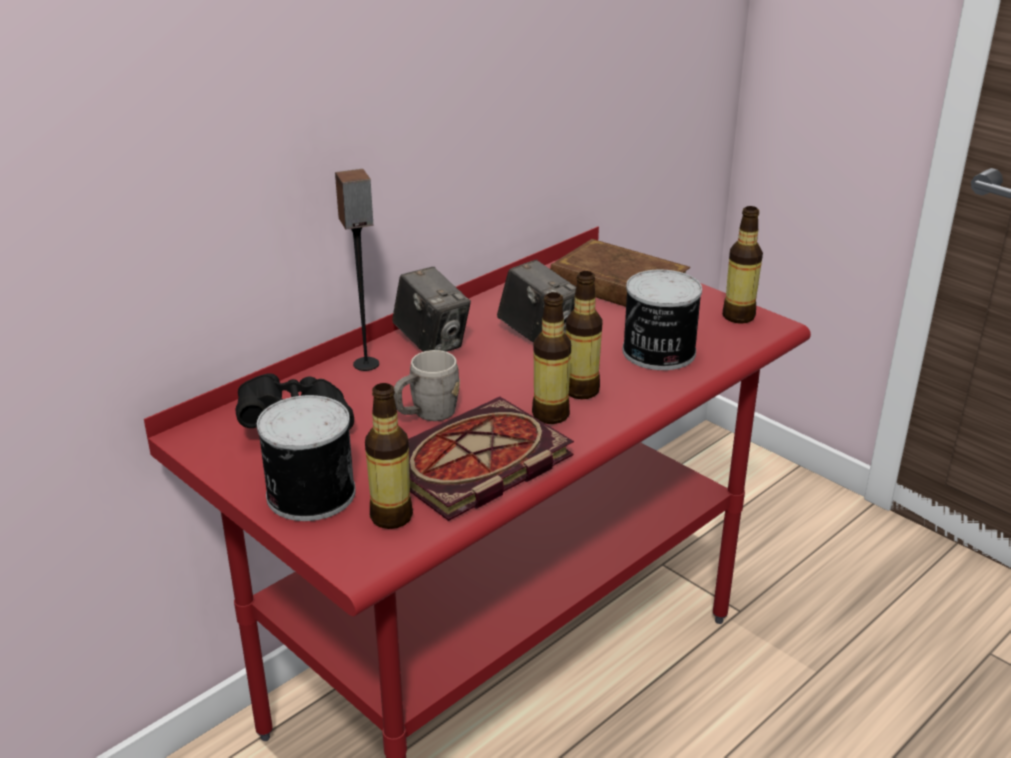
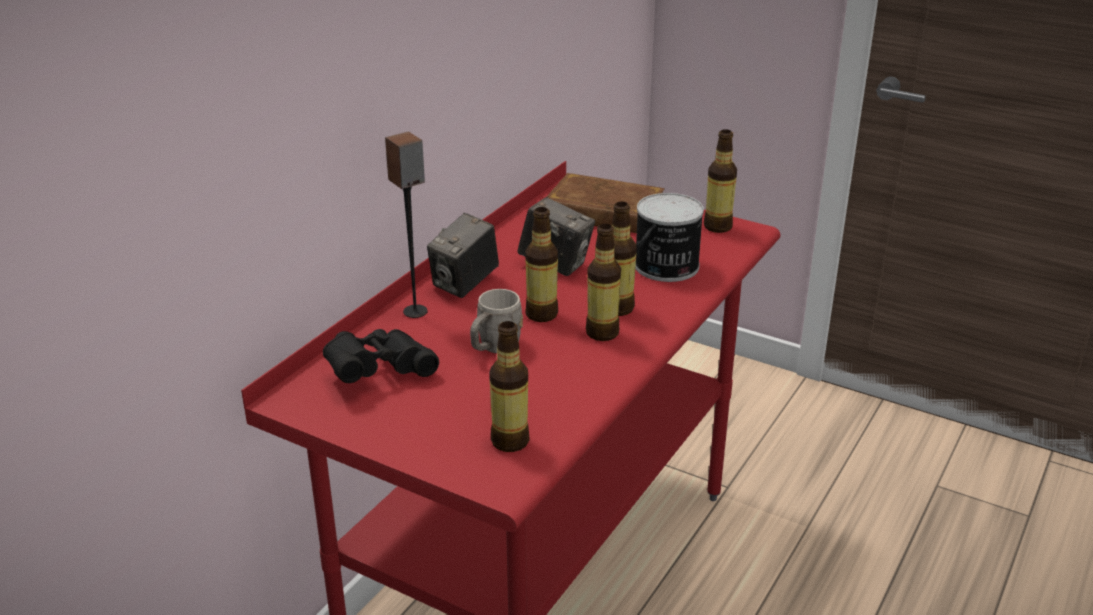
camera: 15 degrees left, 0 degrees up
(308, 493) = (425, 433): can -> none
(432, 342) = (465, 284): camera -> camera turned 90 degrees clockwise
(474, 466) = (559, 386): book -> none
(495, 385) = (541, 314): none -> bottle

